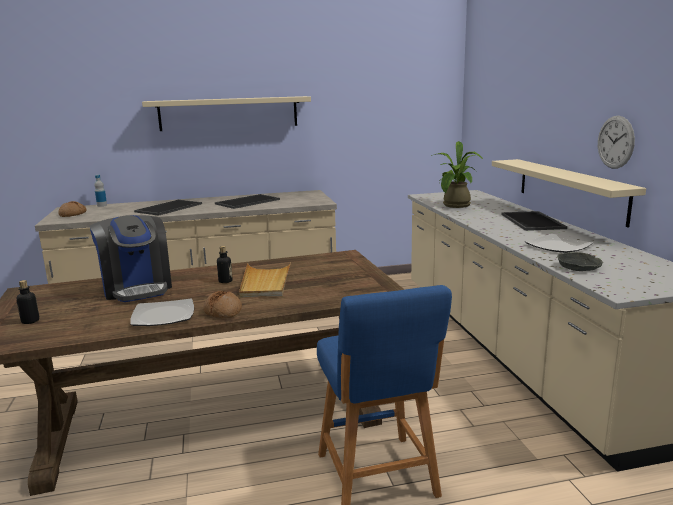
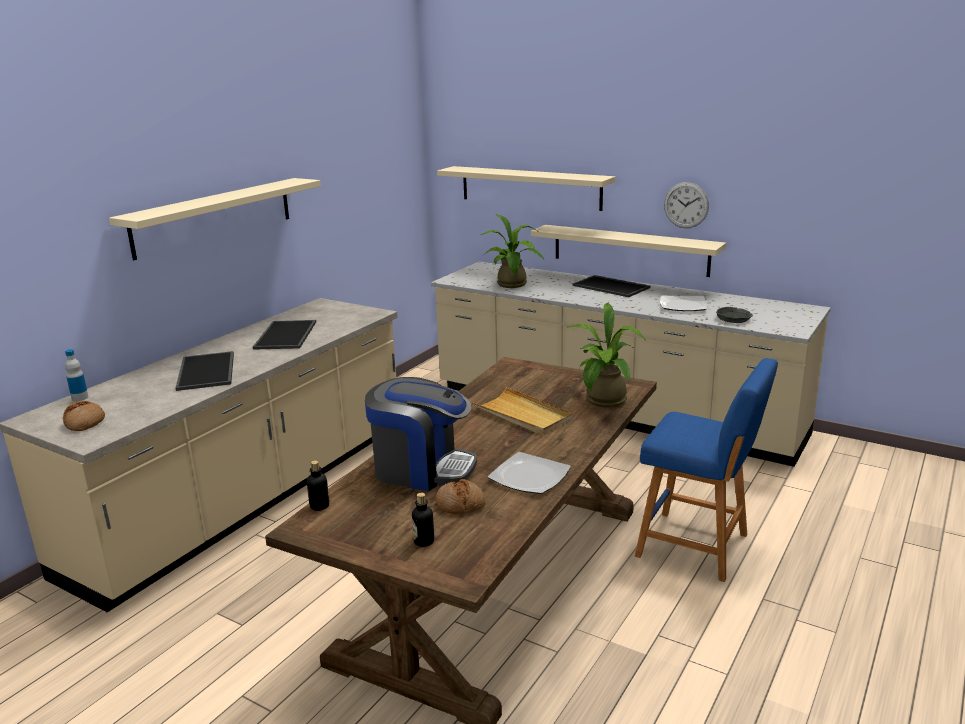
camera: 45 degrees left, 5 degrees up
(223, 311) = (565, 451): bread -> bread (460, 504)
(225, 281) = (483, 427): bottle -> bottle (319, 506)
(334, 295) = (604, 402): none -> potted plant
(512, 123) = (530, 187): none -> beige shelf

